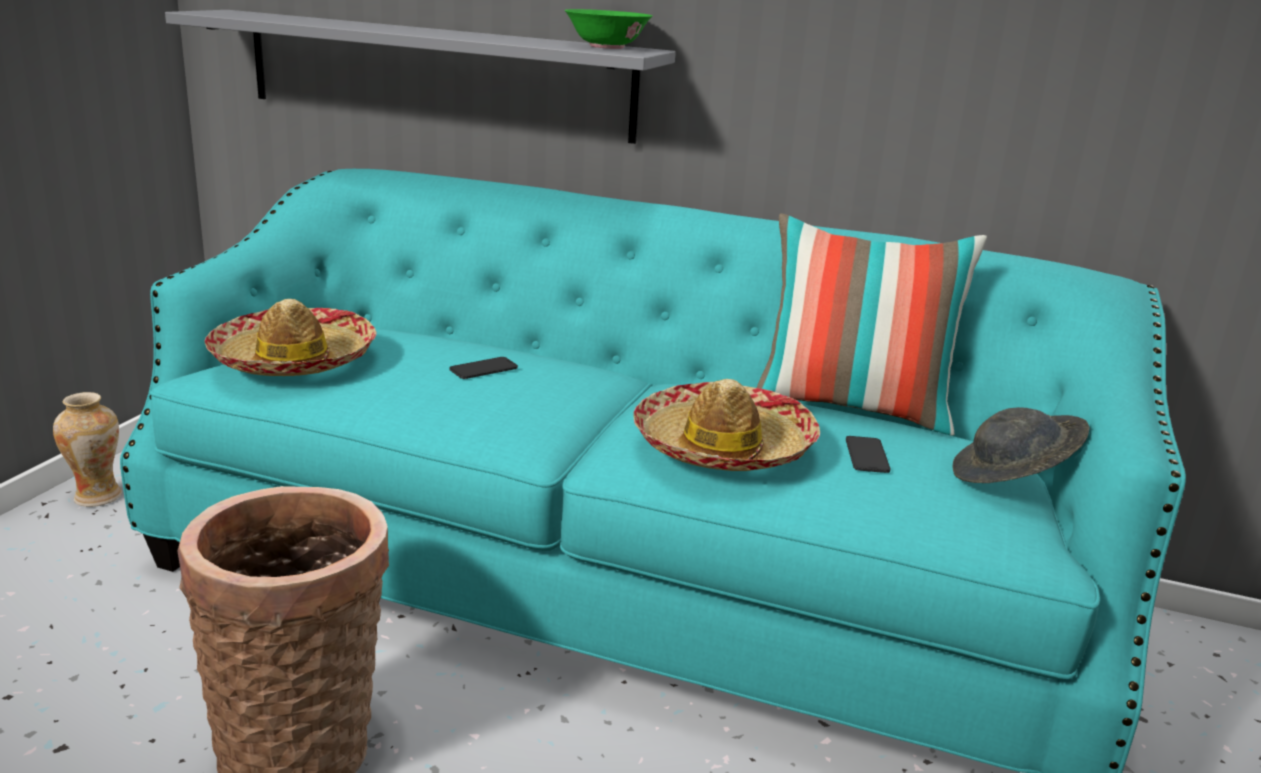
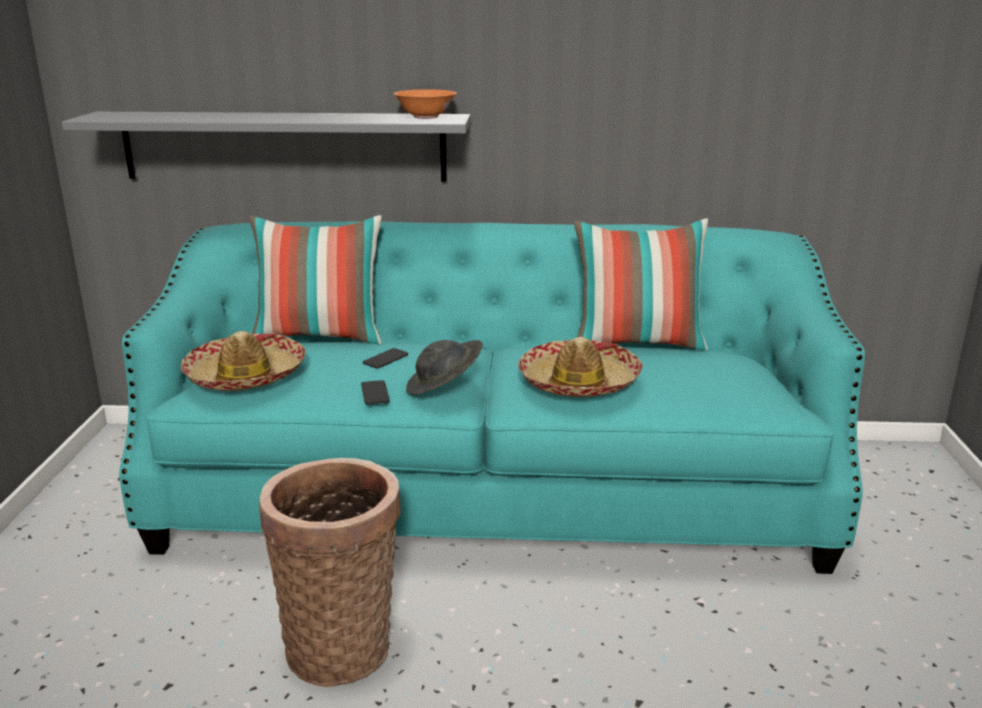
camera: 15 degrees left, 0 degrees up
(97, 497) = (61, 514): vase -> none
(432, 328) = (320, 337): none -> pillow
(606, 47) = (425, 117): green bowl -> orange bowl
(867, 455) = (667, 371): phone -> phone (375, 393)
(1012, 478) = (756, 370): grey hat -> grey hat (444, 387)

